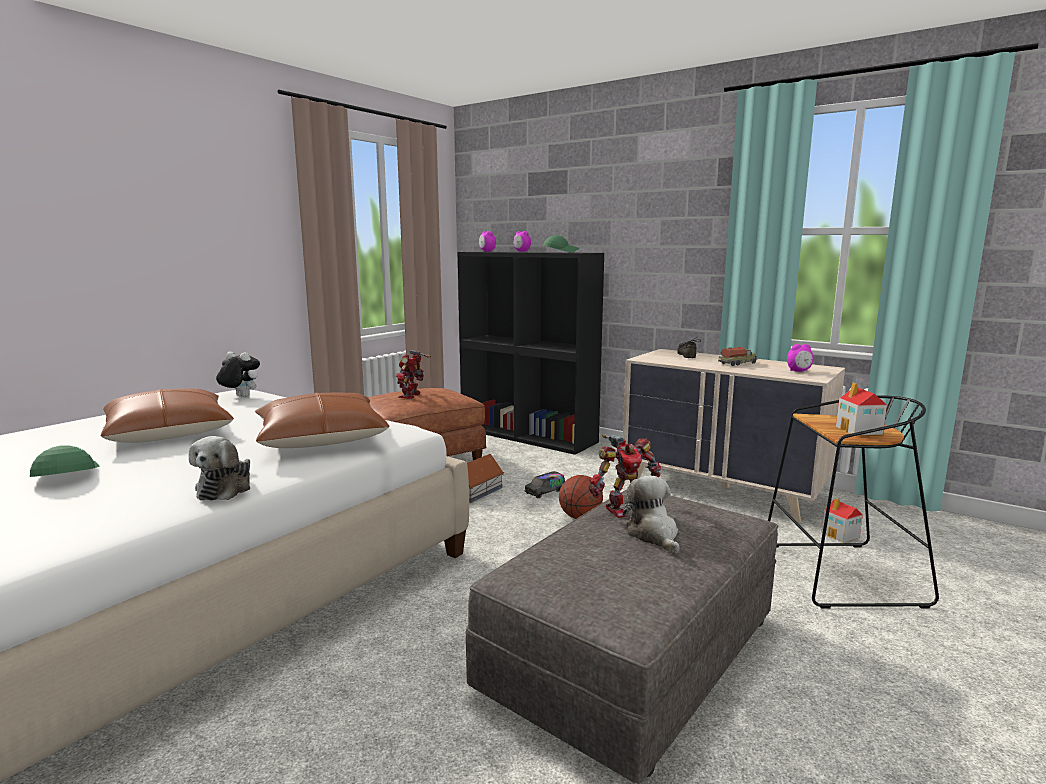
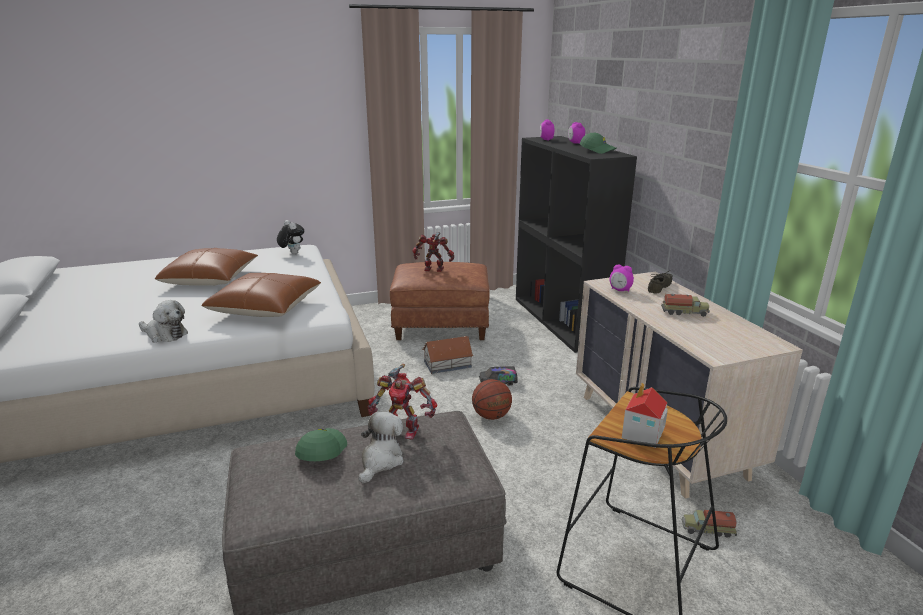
camera: 35 degrees right, 10 degrees up
(65, 475) = (123, 301): green cap -> green cap (320, 451)
(226, 488) = (165, 334): plush toy -> plush toy turned 105 degrees counterclockwise
(411, 396) = (434, 270): toy robot -> toy robot turned 45 degrees clockwise
(799, 371) = (725, 341): alarm clock -> alarm clock (620, 290)
(840, 535) = (707, 529): toy house -> toy truck

